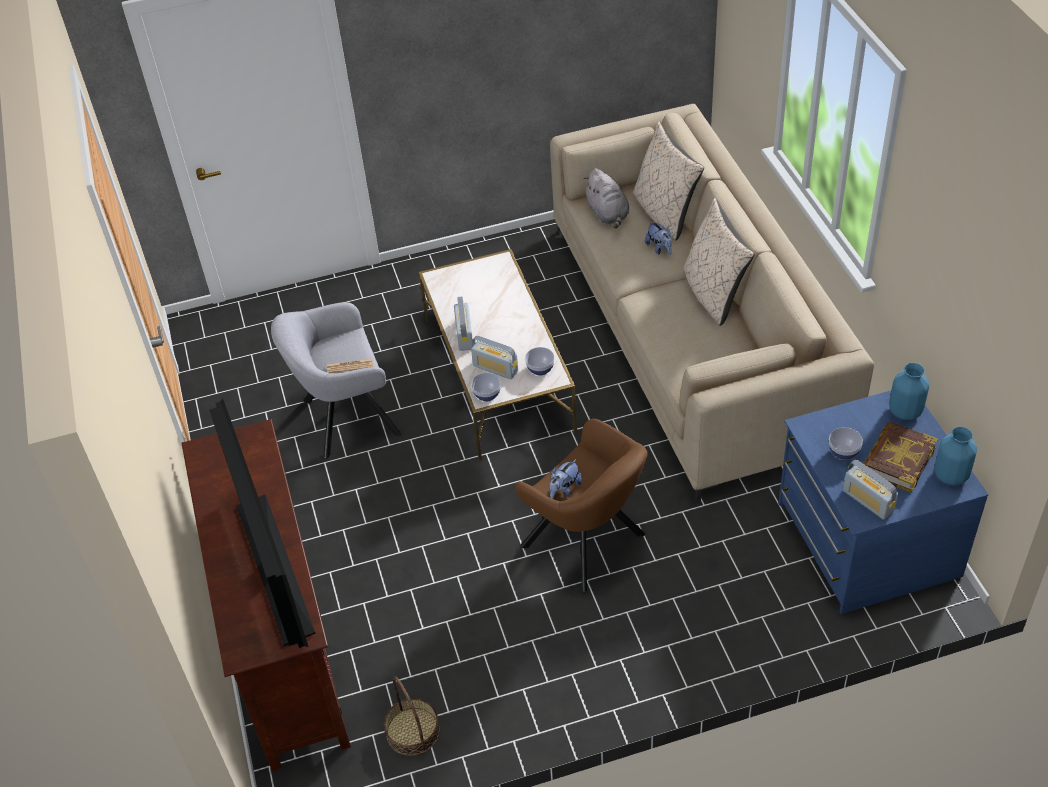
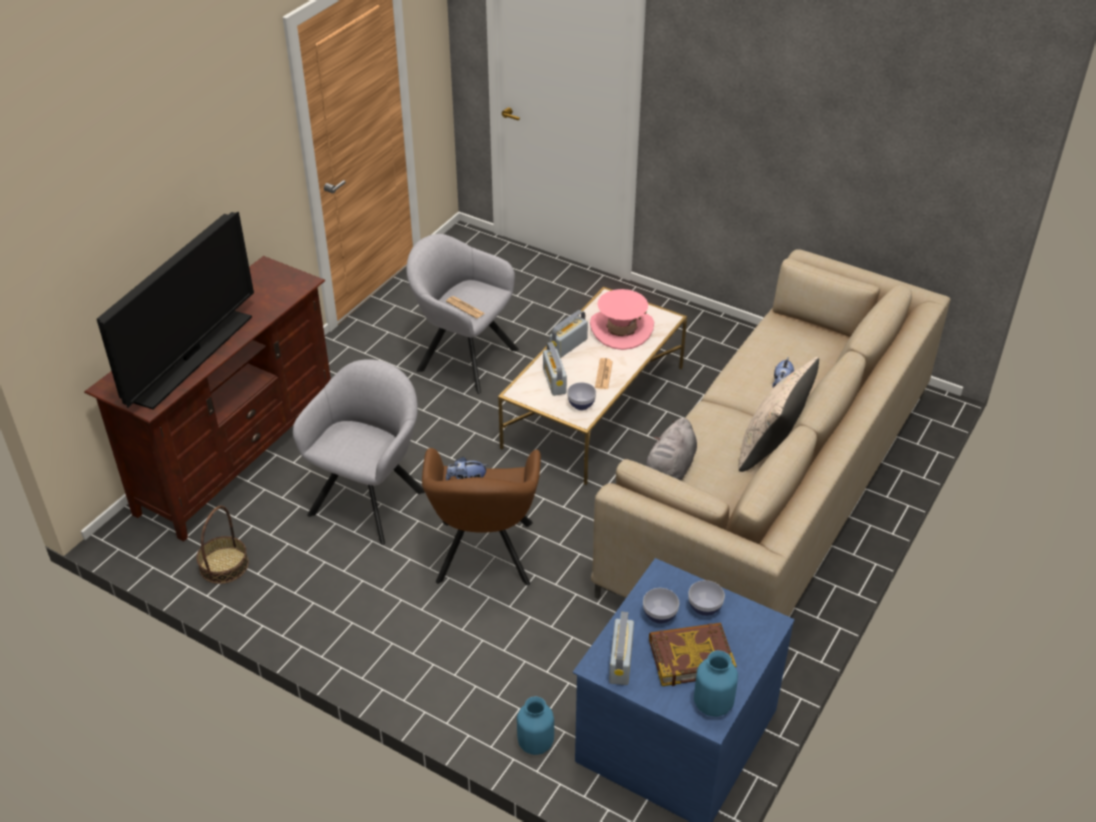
camera: 45 degrees right, 5 degrees down
(444, 579) = (371, 498): none -> grey armchair
(482, 293) = (621, 329): none -> pink hat
(487, 395) = (522, 392): bowl -> bowl (704, 608)
(521, 335) = (603, 374): none -> newspaper
(608, 213) = (782, 337): grey plush toy -> grey plush toy (670, 470)
(664, 213) = (826, 367): beige pillow -> none
(905, 411) = (756, 631): blue vase -> blue vase (536, 743)

